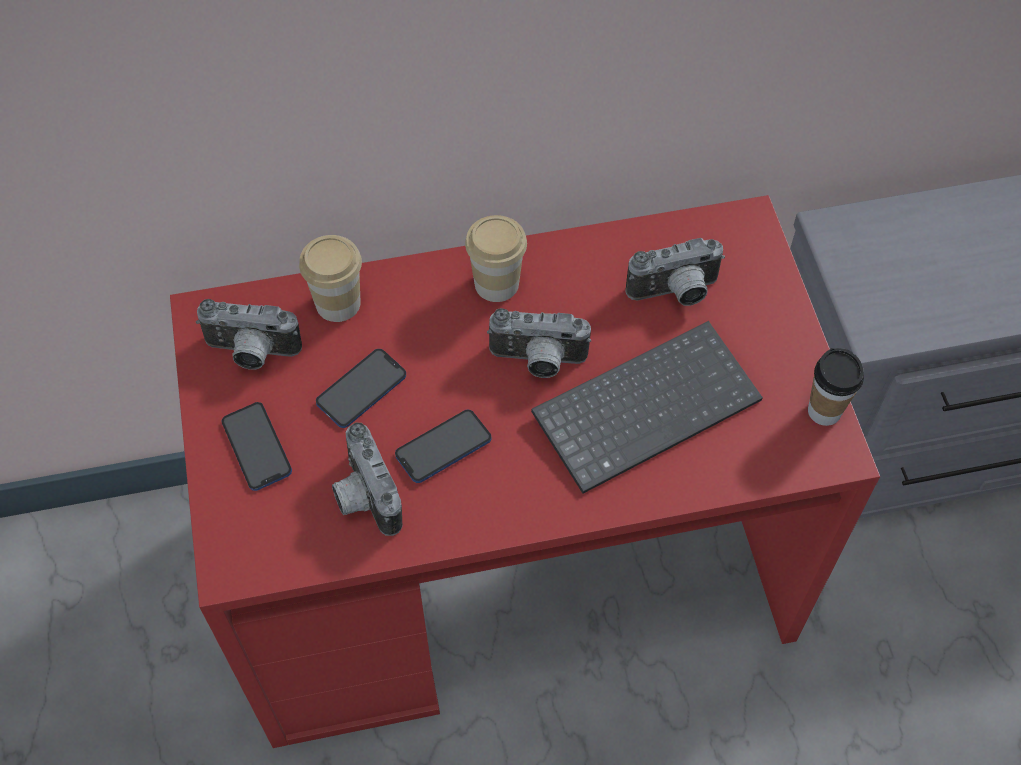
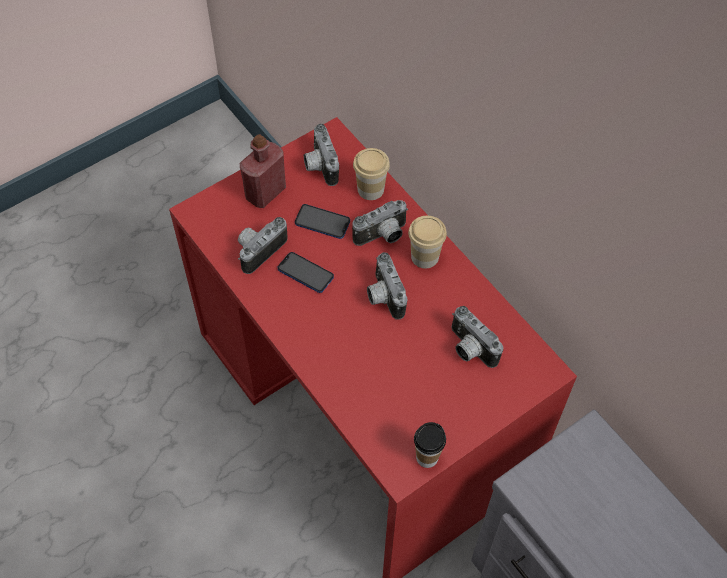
camera: 65 degrees right, 0 degrees up
(257, 447) = (265, 192): phone -> red bottle
(433, 321) = (383, 236): none -> camera
(647, 404) = (383, 361): keyboard -> none

